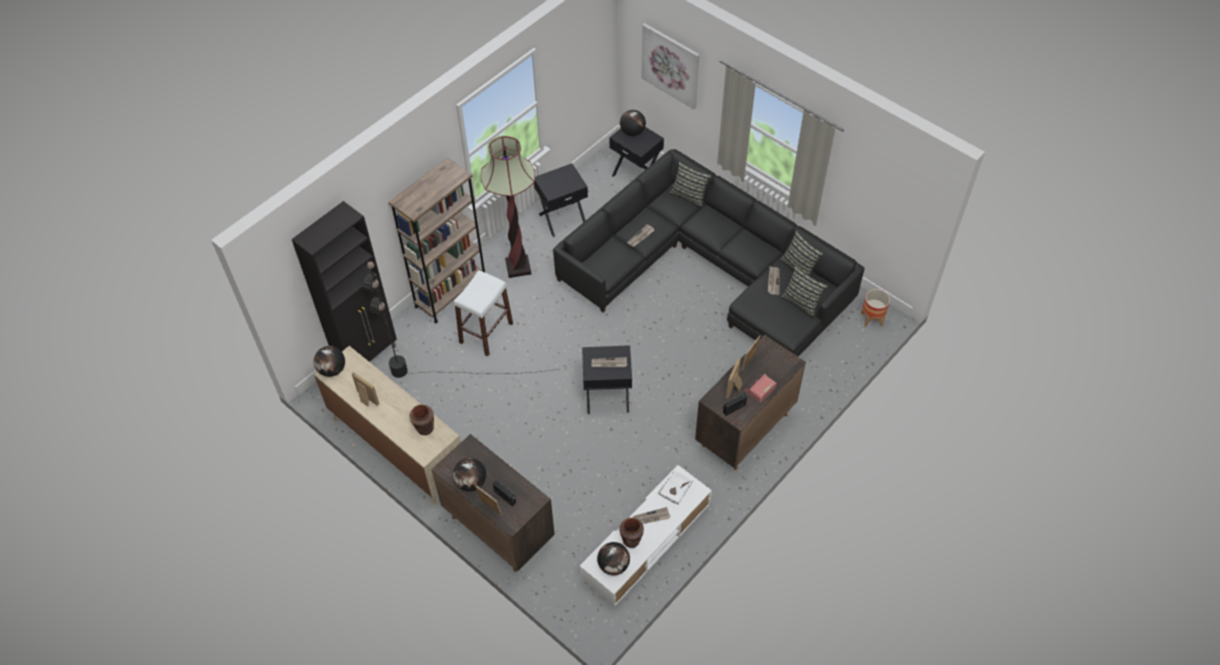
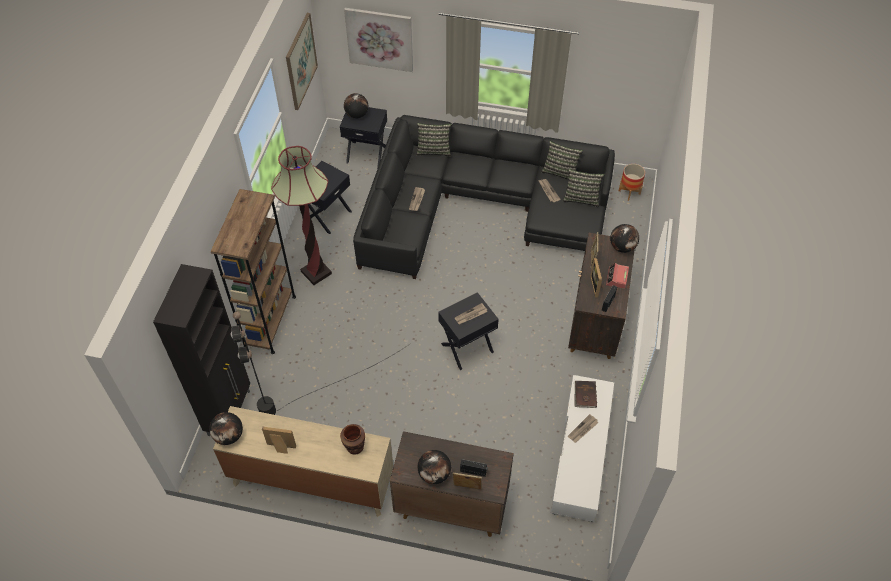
camera: 30 degrees left, 0 degrees up
(486, 333) = (325, 341): white stool -> none
(583, 60) = (300, 61): none -> picture
(614, 565) = (581, 485): globe -> globe (622, 247)
(631, 540) = (580, 456): brown vase -> none
(675, 488) = (585, 395): white book -> brown book

